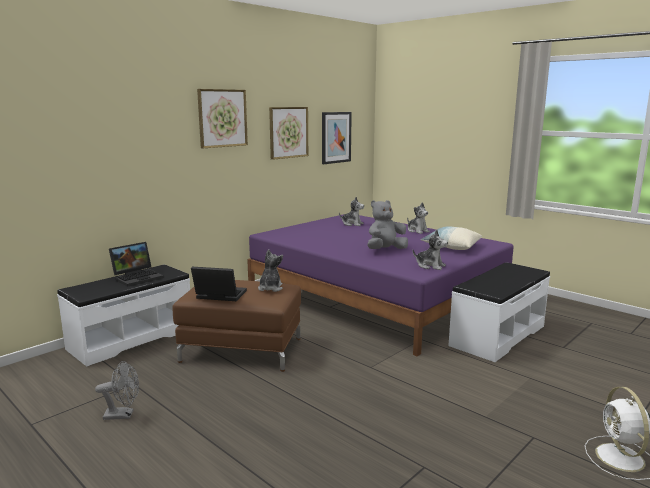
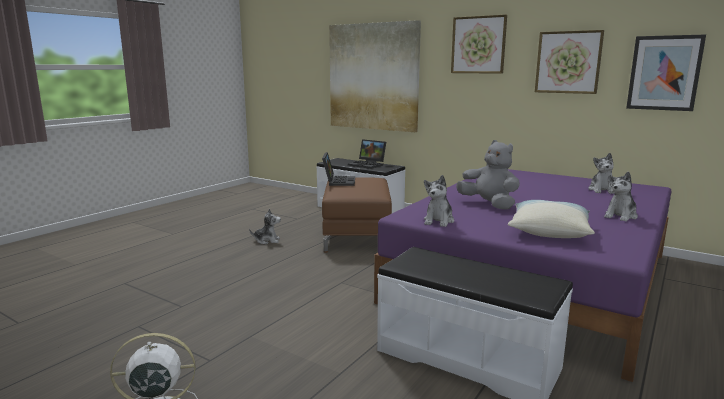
camera: 80 degrees right, 0 degrees up
(101, 161) = (373, 77): none -> picture
(123, 415) = (260, 222): grey fan -> none
(270, 288) = (365, 191): plush toy -> plush toy (267, 241)

